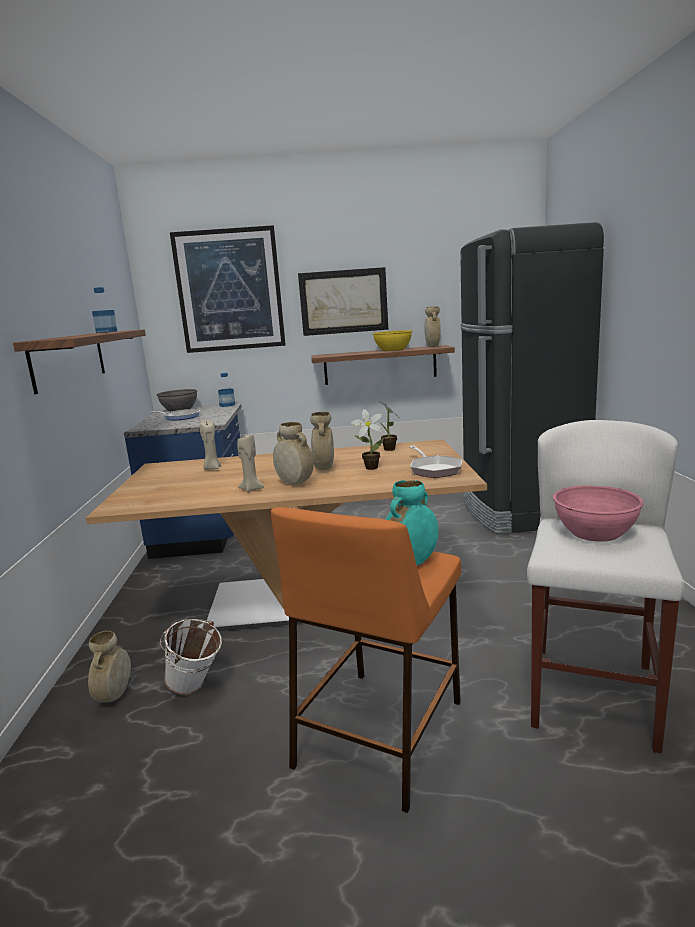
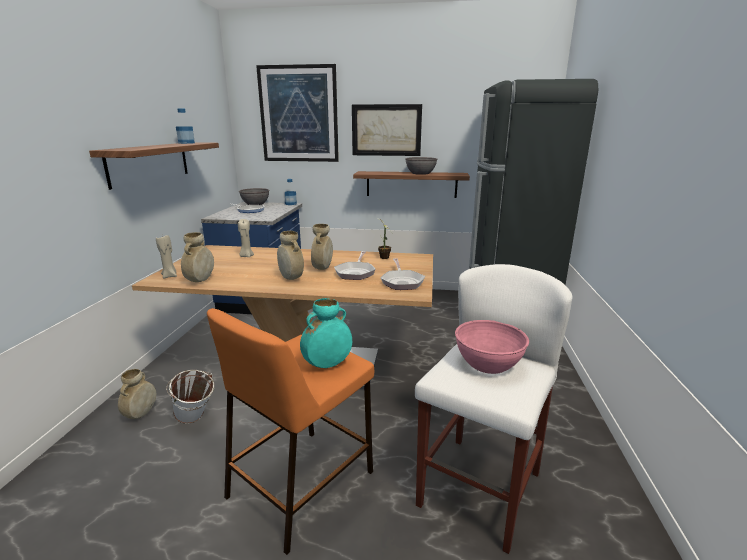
camera: 10 degrees right, 5 degrees up
(251, 489) = (257, 279): beige candle -> beige candle (170, 276)
(369, 468) = (355, 272): potted plant -> frying pan
(393, 350) = (420, 173): yellow bowl -> grey bowl
(432, 347) = (453, 174): beige vase -> beige vase (200, 280)

